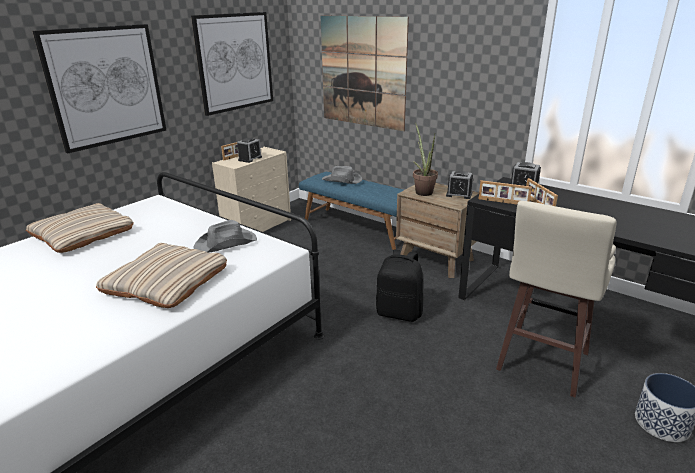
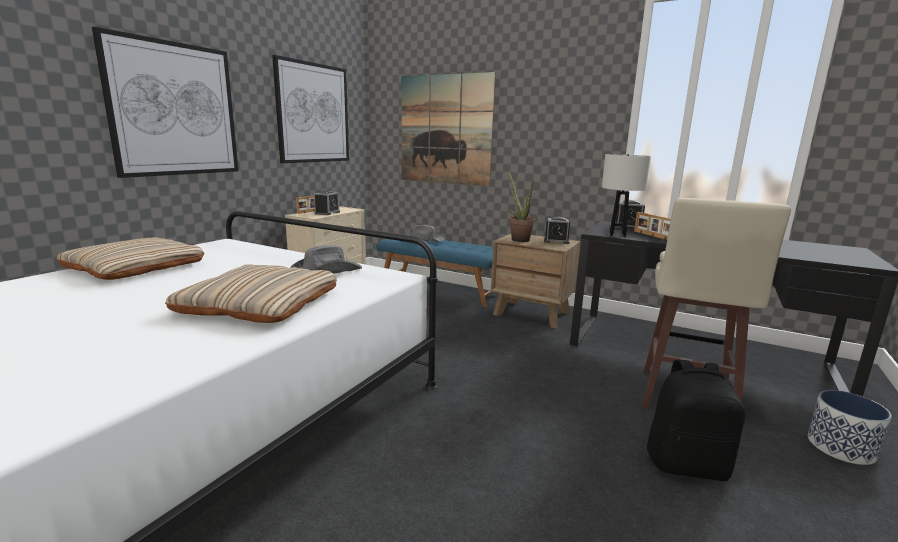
camera: 10 degrees left, 10 degrees down
(399, 313) = (514, 360): black backpack -> black backpack (687, 464)
(503, 202) = (617, 234): picture frame -> white table lamp

